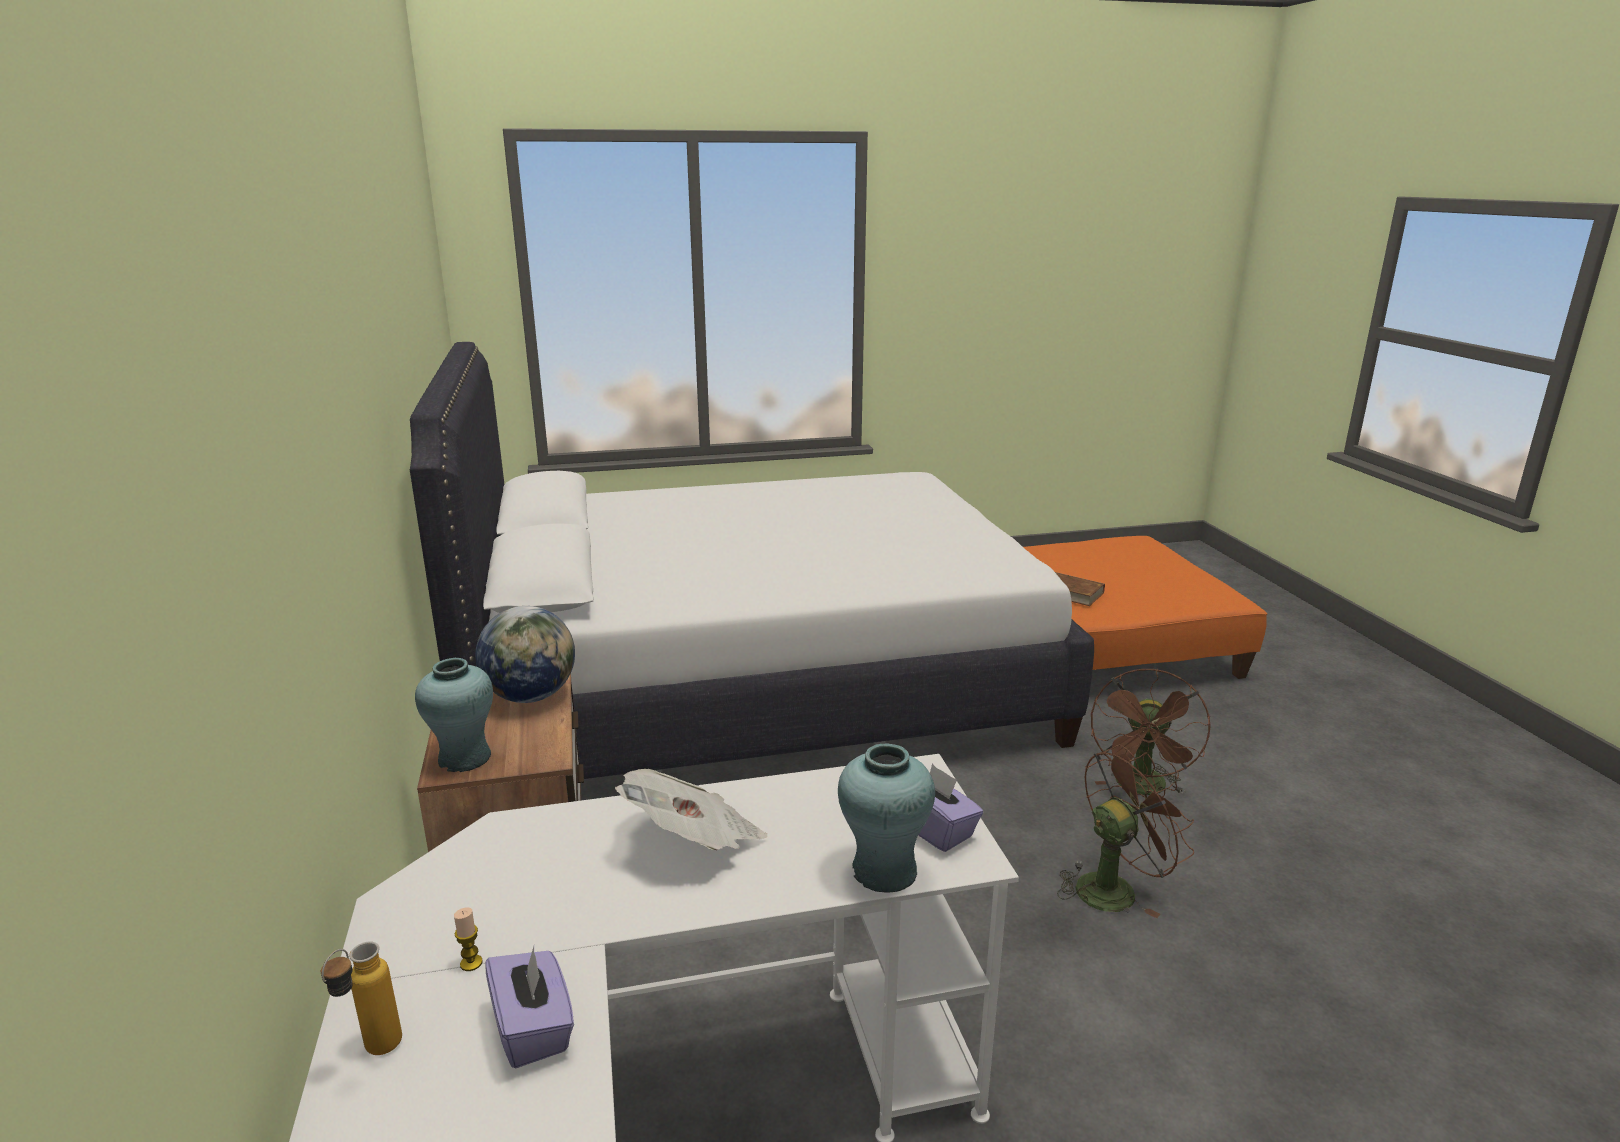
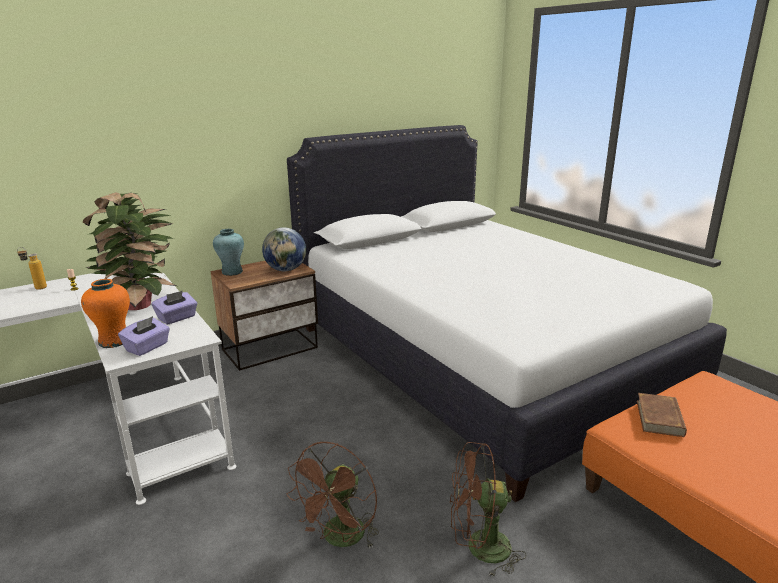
camera: 70 degrees right, 0 degrees up
(534, 1029) = (38, 303): purple tissue box -> purple tissue box (177, 318)
(695, 841) = (141, 304): newspaper -> potted plant
(884, 872) = (114, 341): turquoise vase -> orange vase
(1114, 887) = (340, 539): brown fan -> brown fan turned 75 degrees clockwise

